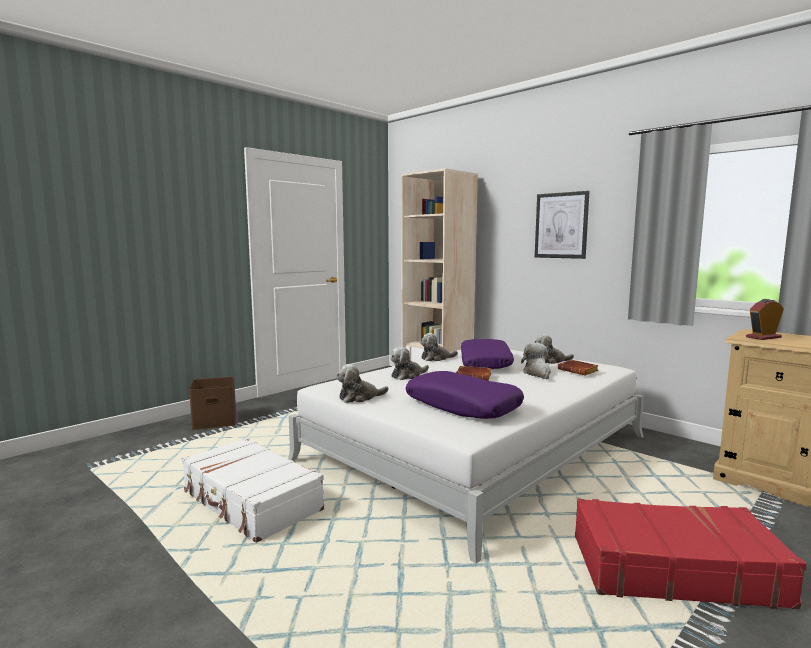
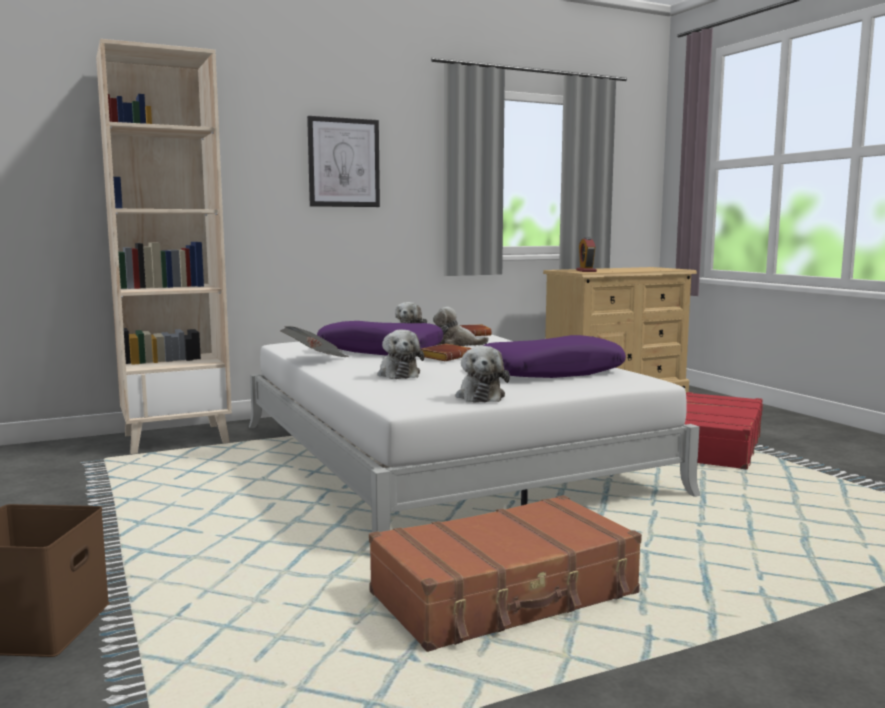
camera: 70 degrees left, 0 degrees up
(250, 501) = (506, 594): white suitcase -> brown suitcase
(436, 358) = (316, 360): plush toy -> newspaper

